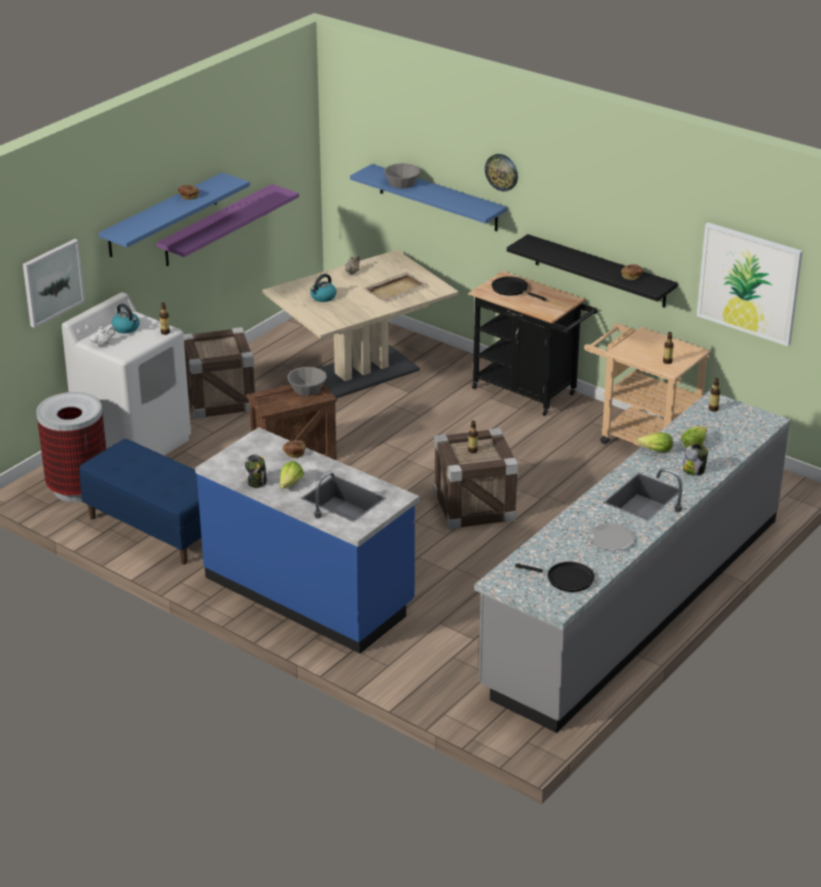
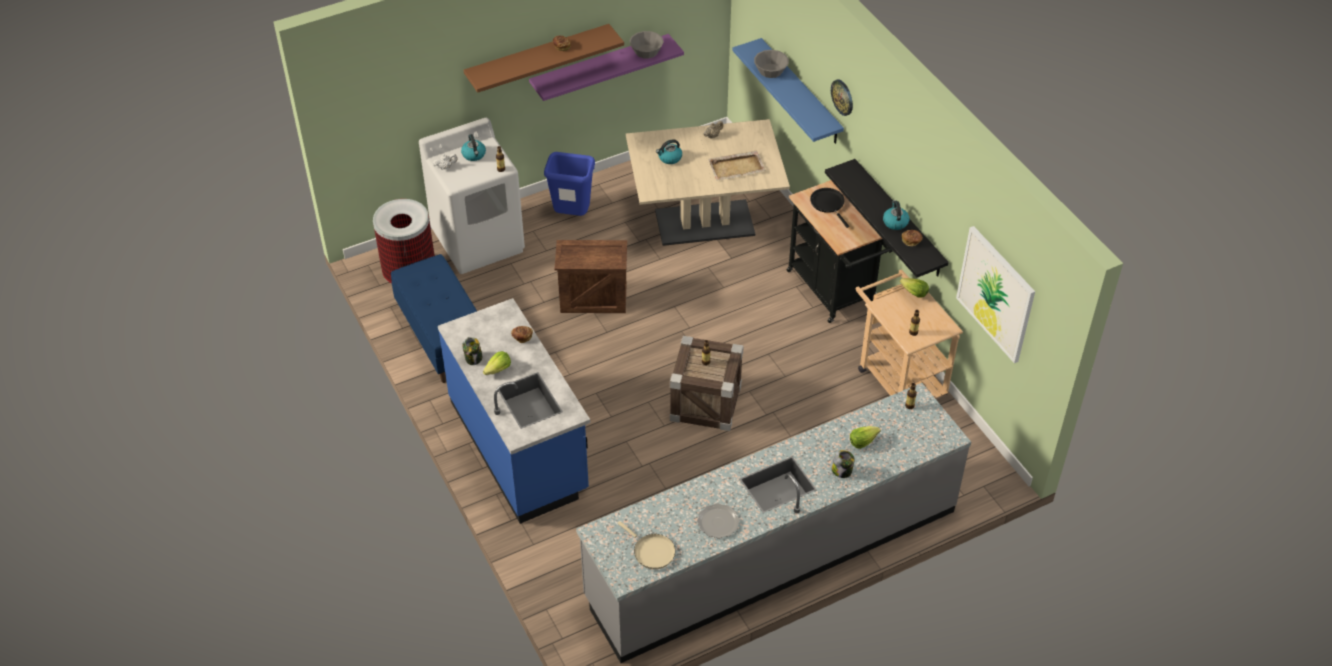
camera: 25 degrees right, 15 degrees up
(52, 282) = (411, 106): picture -> none
(163, 215) = (538, 57): blue shelf -> brown shelf
(220, 399) = (572, 215): crate -> blue trash can
(307, 389) = (609, 250): grey bowl -> grey bowl (646, 51)
(566, 579) = (651, 551): black frying pan -> beige frying pan
(605, 267) = (895, 222): none -> kettle
(656, 450) = (824, 436): lettuce -> lettuce (914, 293)

